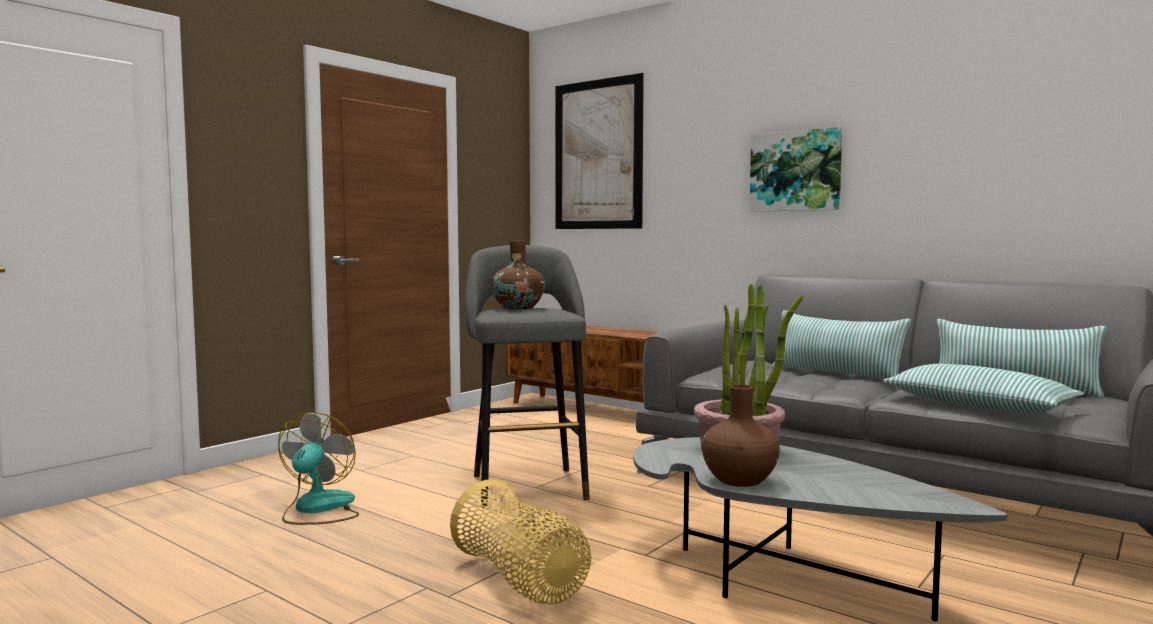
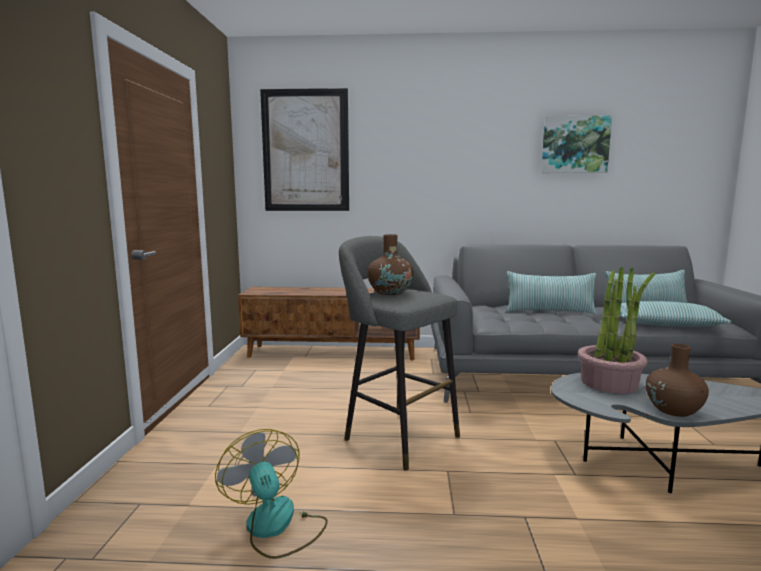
camera: 35 degrees left, 5 degrees up
(521, 581) = (559, 535): basket -> none
(795, 171) = (472, 172): picture -> picture (575, 145)

